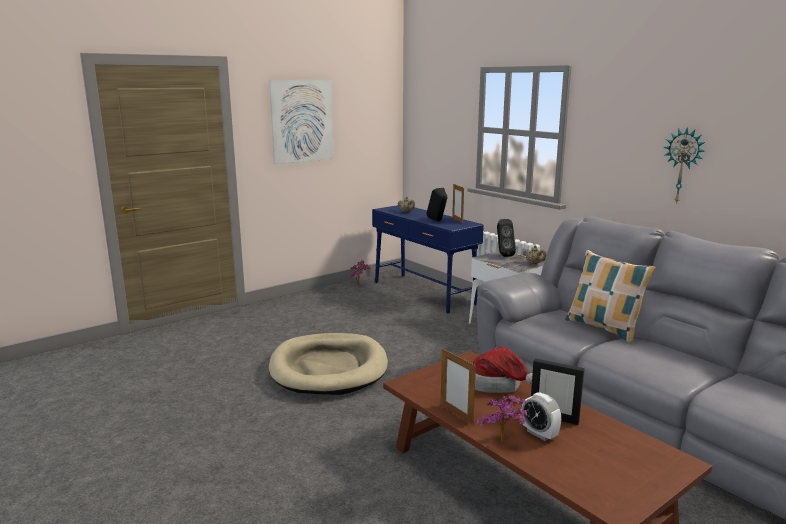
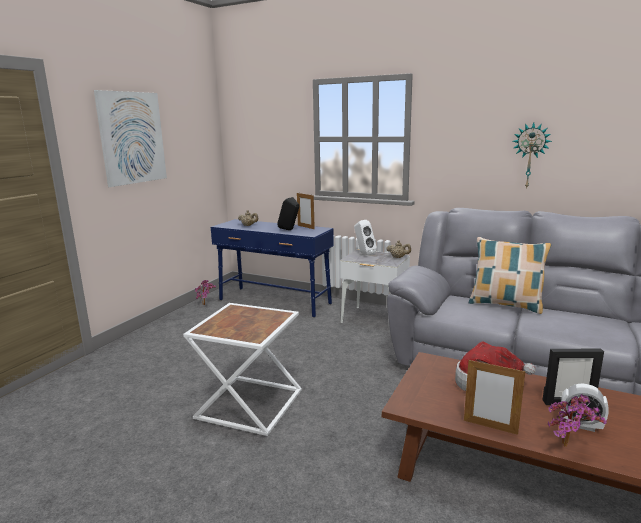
camera: 25 degrees left, 0 degrees up
(328, 368) = (249, 403): beige dog bed -> white side table
(503, 255) = (363, 254): black speaker -> white speaker

